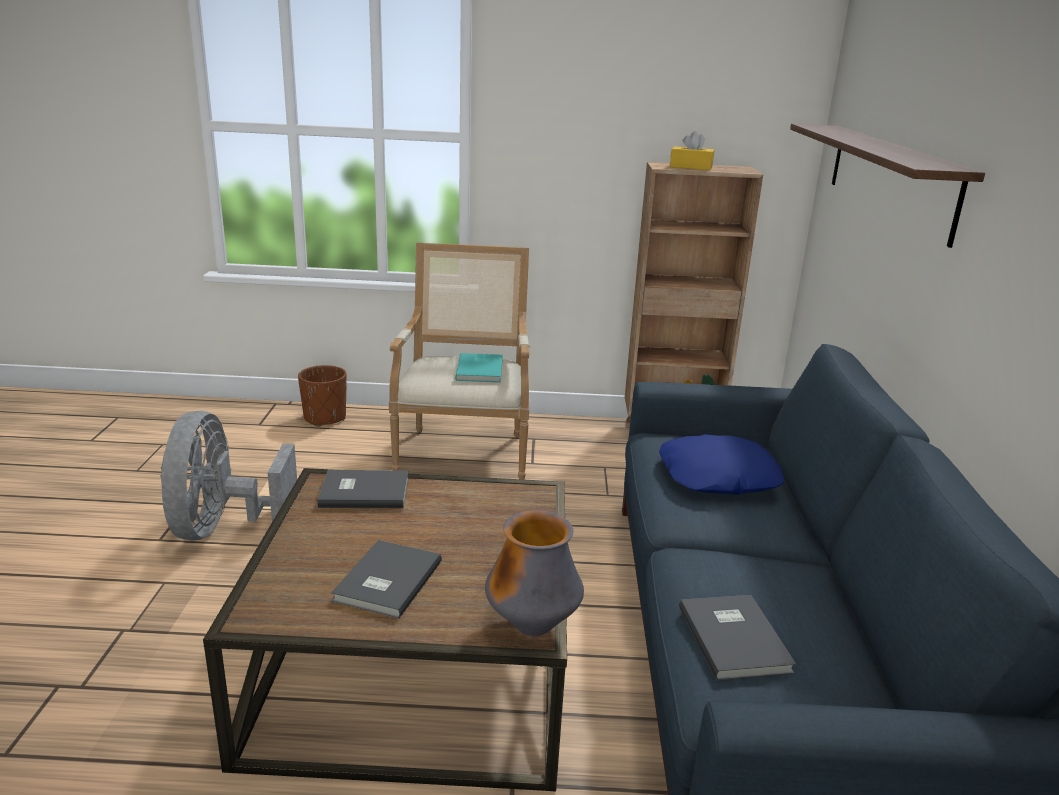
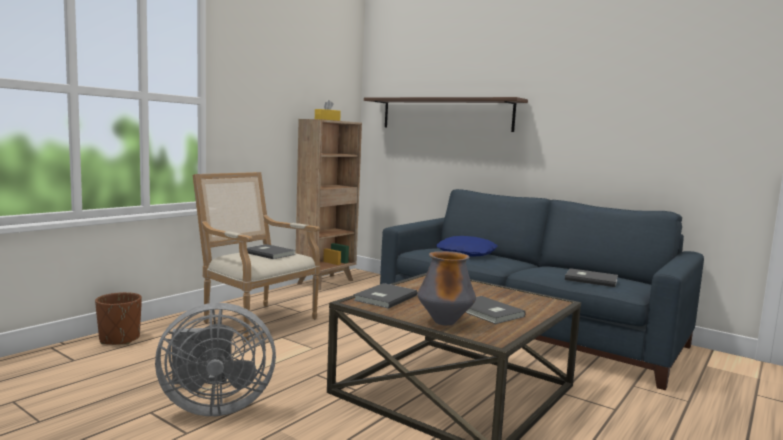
camera: 55 degrees left, 15 degrees down
(223, 527) = (213, 406): grey fan -> grey fan turned 45 degrees counterclockwise
(481, 370) = (269, 253): turquoise book -> grey book
(532, 626) = (553, 300): vase -> vase (445, 322)

